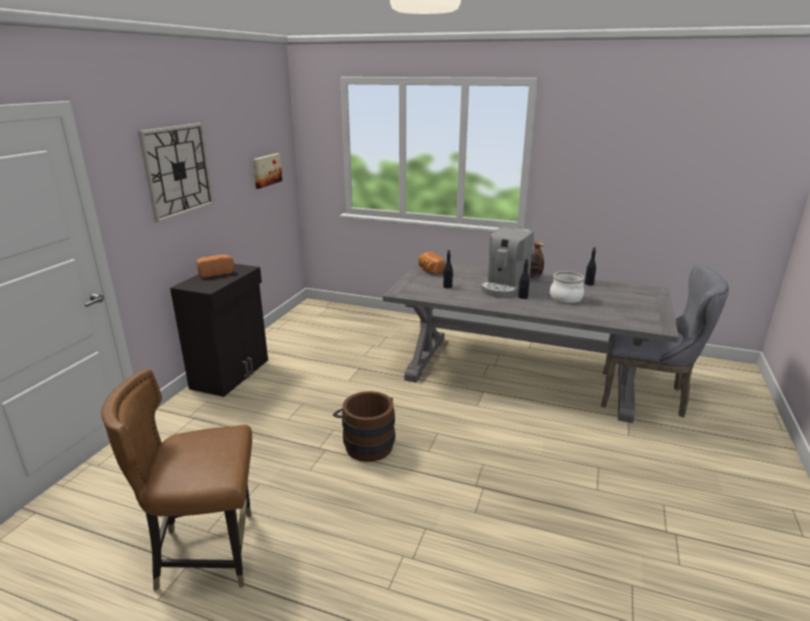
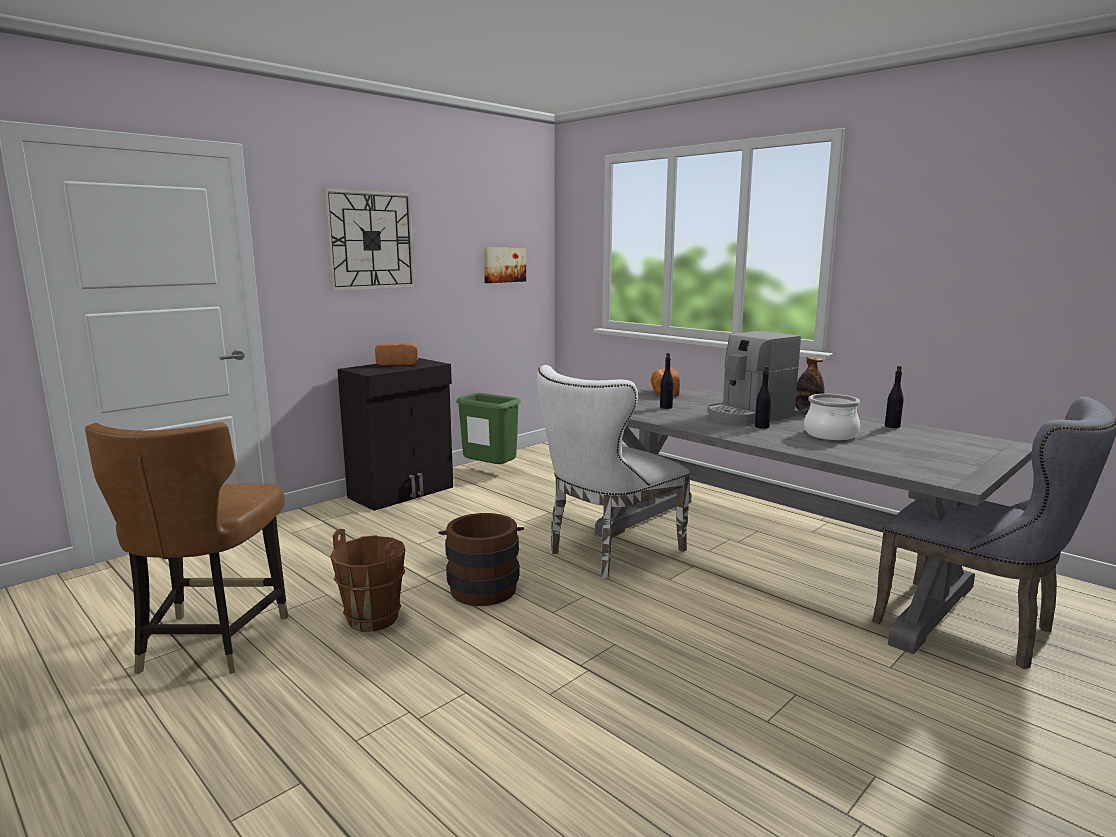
camera: 25 degrees right, 10 degrees down
(207, 552) = (210, 642): brown chair -> brown chair turned 105 degrees counterclockwise
(284, 340) = (489, 472): none -> green trash can
(314, 493) = (373, 618): none -> brown bucket
(424, 393) = (608, 552): none -> white chair

